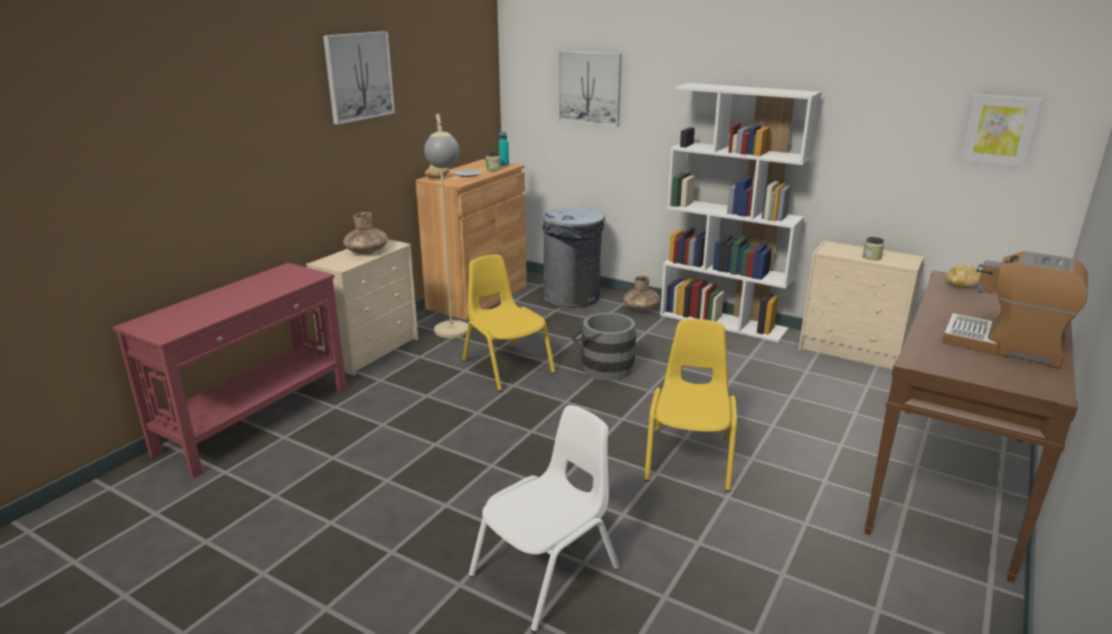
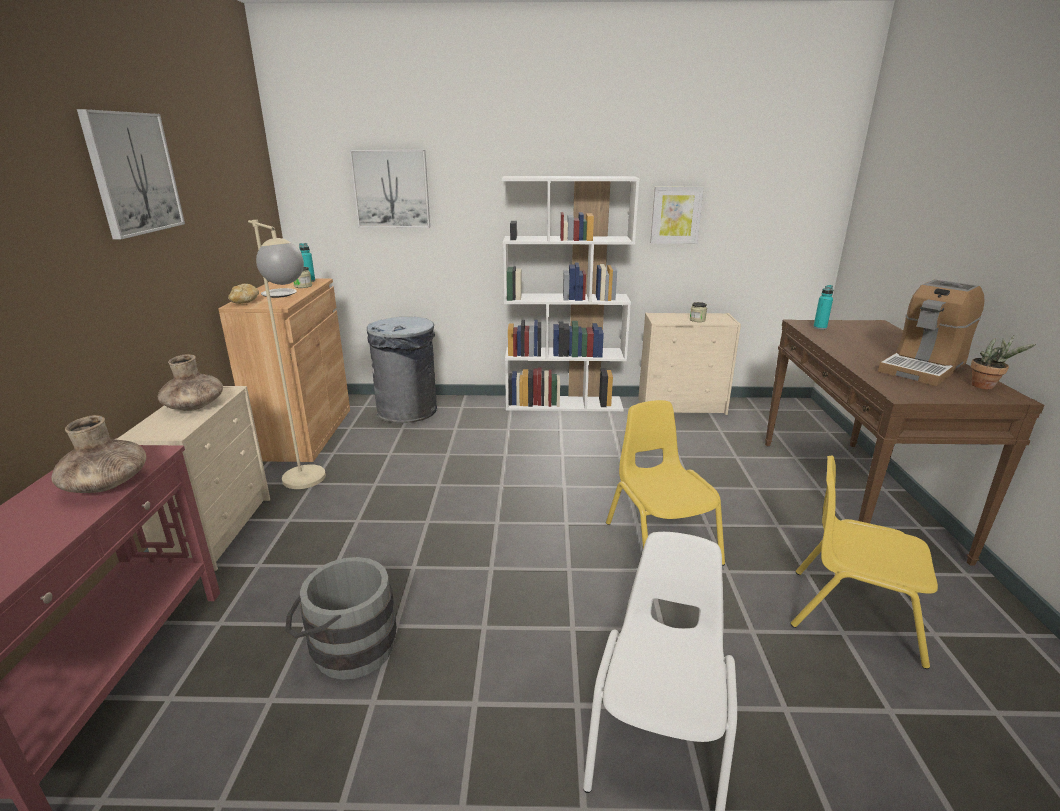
camera: 30 degrees left, 0 degrees up
(507, 367) = (402, 502): yellow chair -> yellow chair (854, 614)
(602, 367) = (500, 475): grey bucket -> grey bucket (346, 648)
(640, 308) = (482, 407): brown vase -> brown vase (106, 485)
(961, 285) = (820, 327): bread -> turquoise bottle
(999, 130) = (778, 199): picture -> picture (676, 215)
(1004, 345) = (923, 367): coffee machine -> coffee machine turned 45 degrees counterclockwise
(1041, 377) = (986, 387): none -> potted plant

